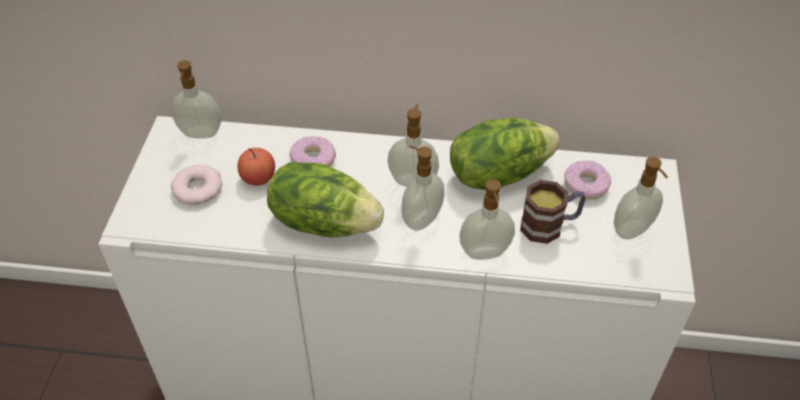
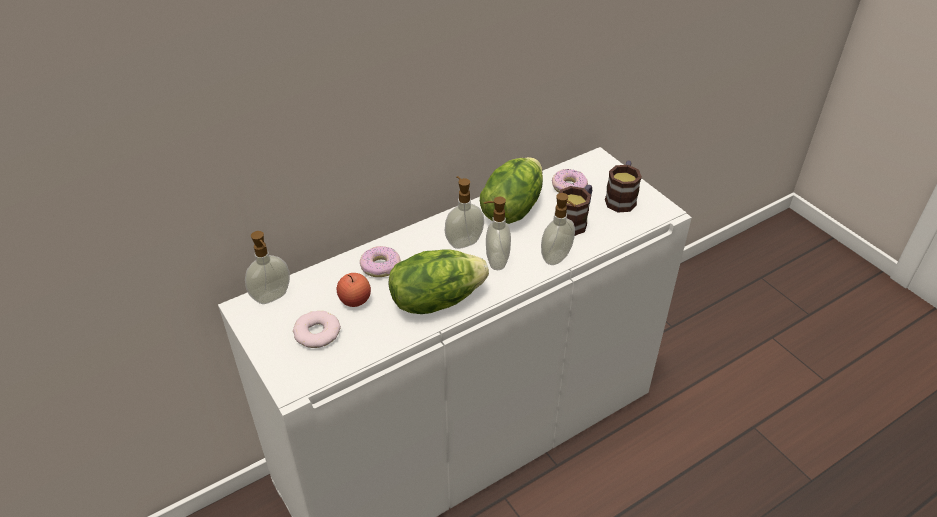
camera: 40 degrees left, 5 degrees down
(633, 231) = (621, 198): soap dispenser -> mug

